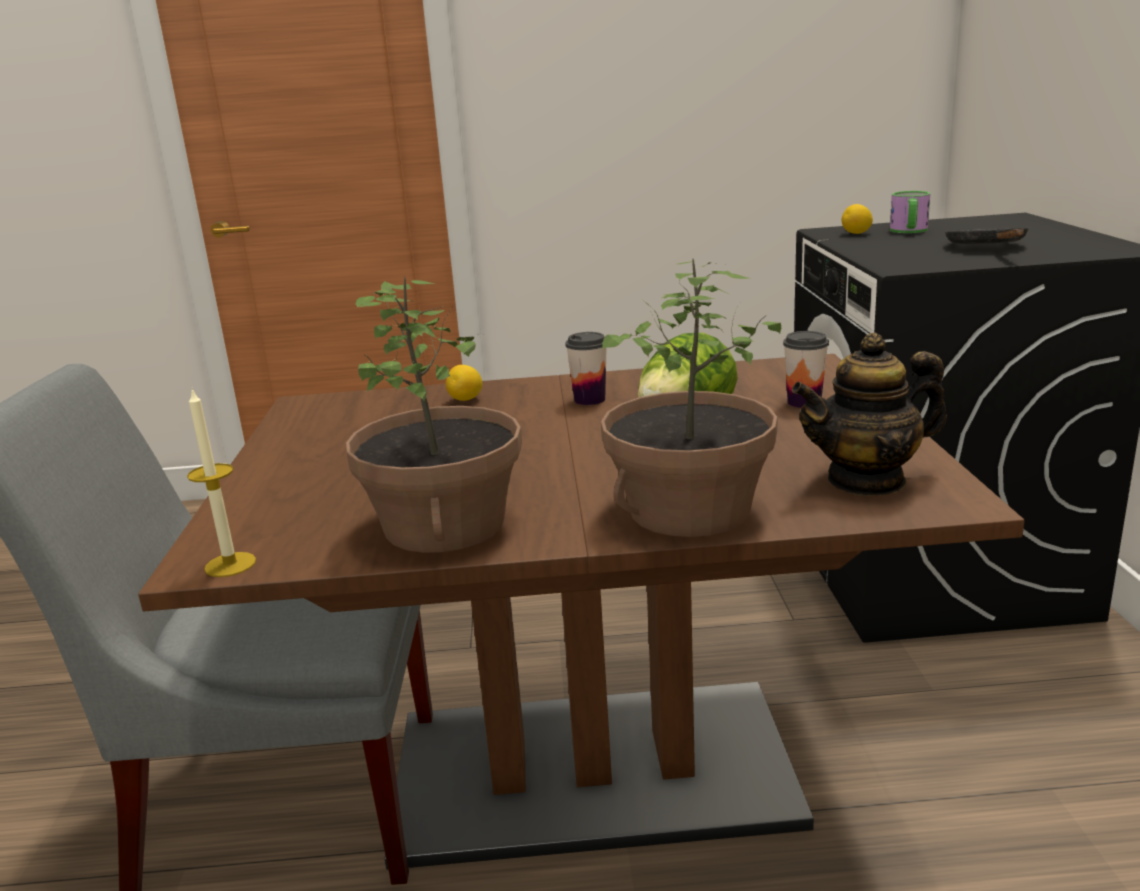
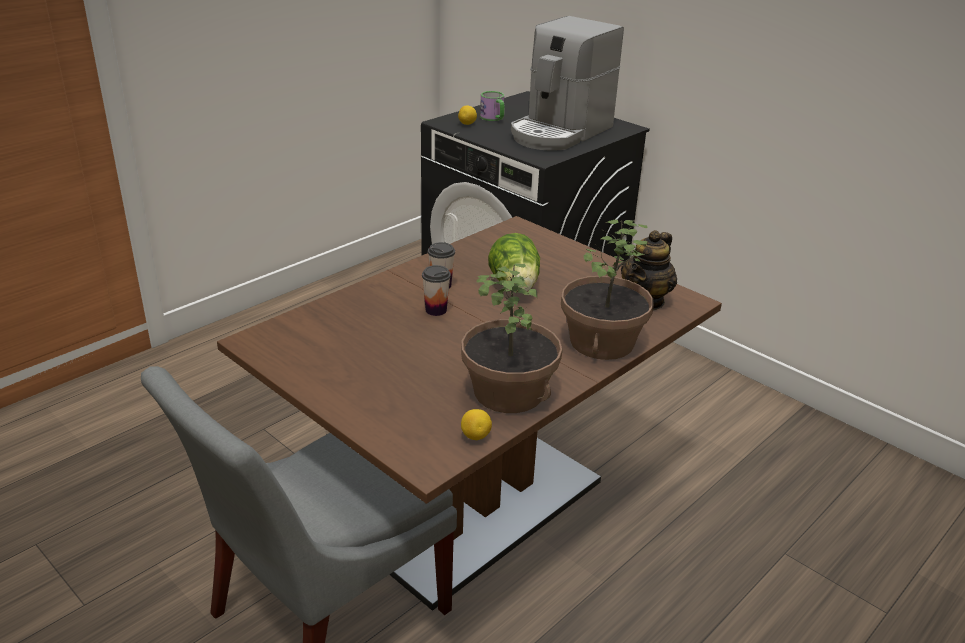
camera: 45 degrees left, 10 degrees up
(230, 564) = (443, 458): candle -> none
(466, 400) = (364, 306): lemon -> lemon (475, 436)
(804, 402) = (553, 257): cup -> cup (436, 310)
(988, 248) = (560, 132): black frying pan -> coffee machine

